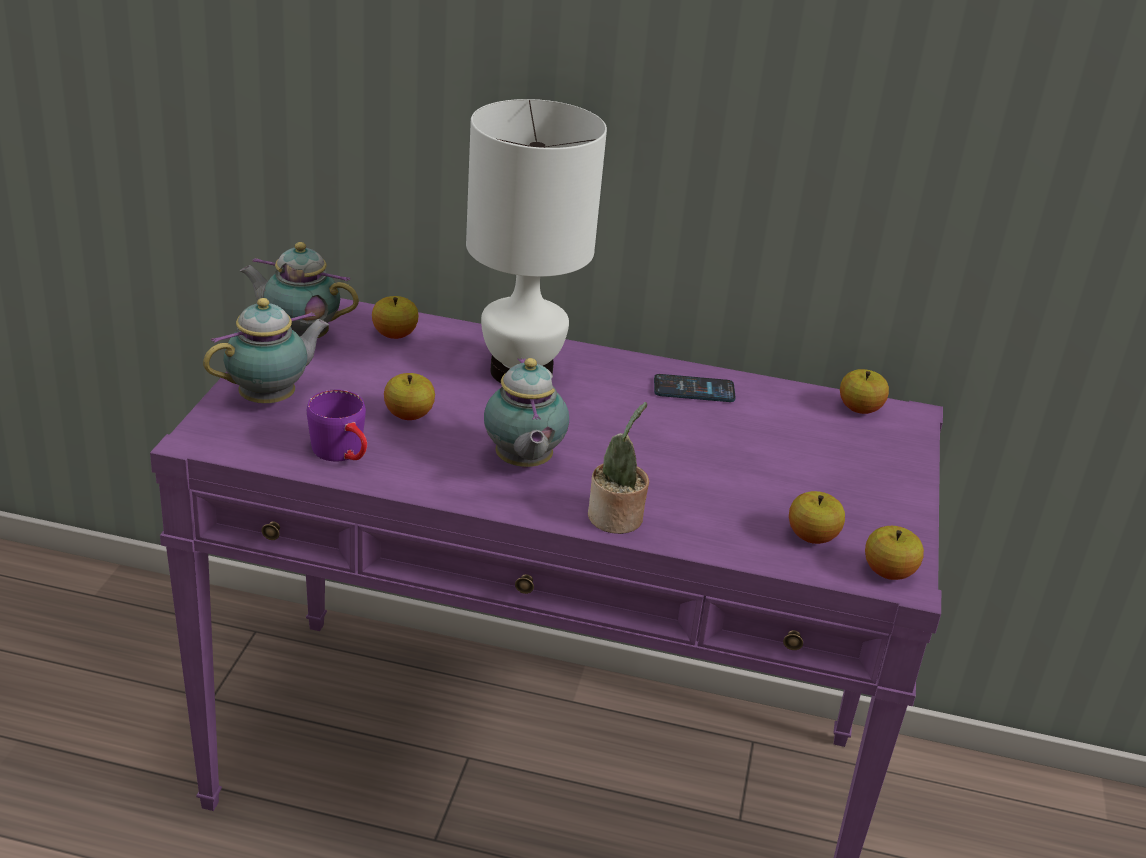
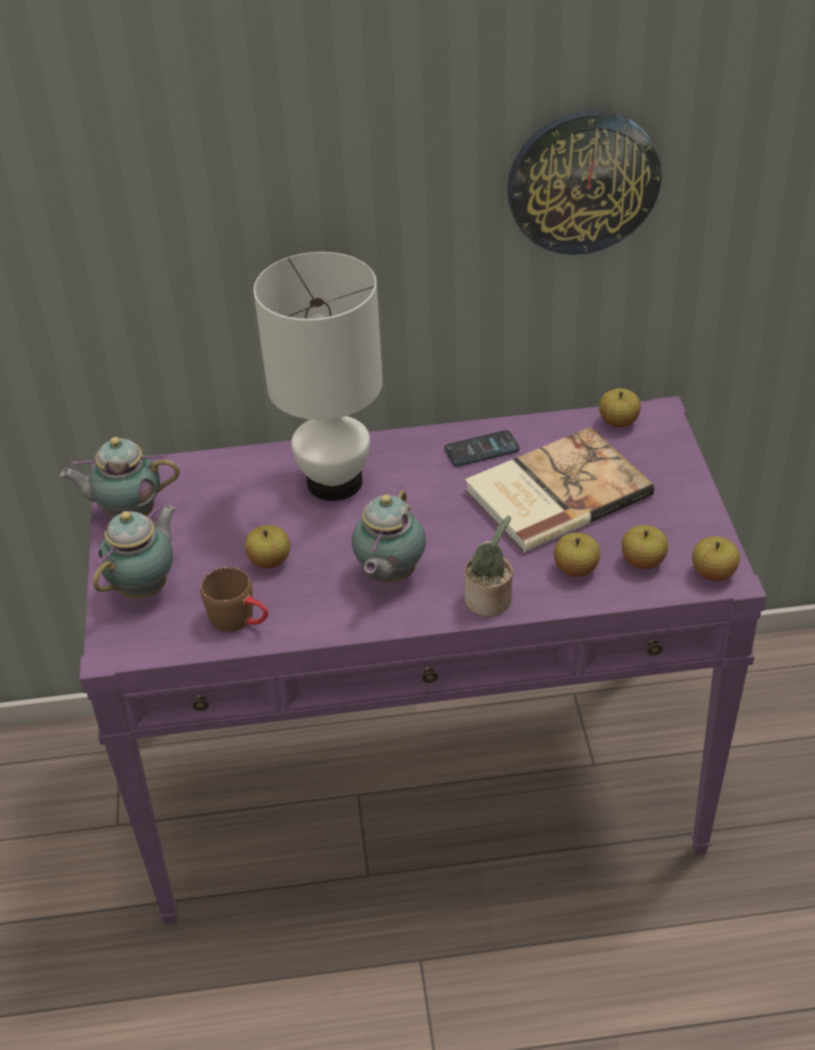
camera: 15 degrees left, 10 degrees up
(344, 454) = (240, 620): purple mug -> brown mug
(394, 335) = (207, 481): apple -> apple (576, 569)
(523, 464) = (389, 576): teapot -> teapot turned 45 degrees clockwise
(750, 447) = (554, 492): none -> book
(876, 109) = (583, 181): none -> wall clock

